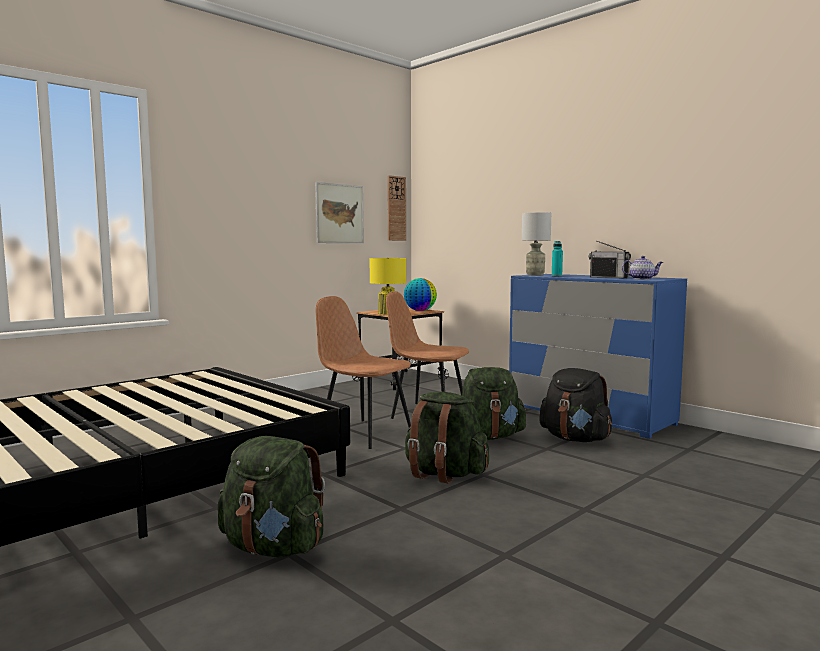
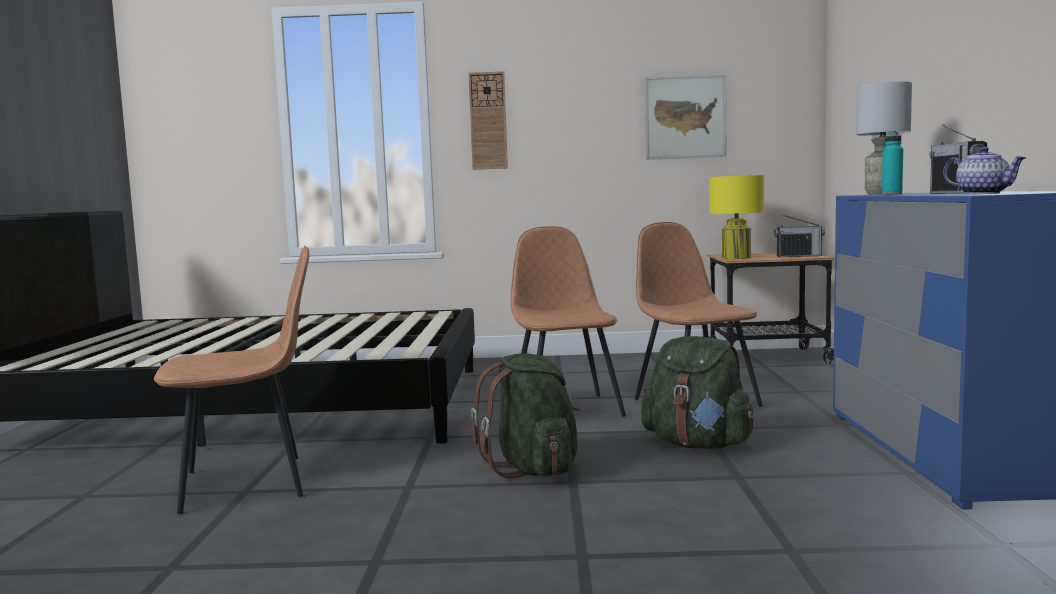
camera: 45 degrees right, 0 degrees up
(273, 548) = (248, 483): green backpack -> brown chair
(396, 208) = (792, 101): wall clock -> wall clock (488, 121)
(420, 311) = (798, 256): globe -> radio
(575, 439) = (820, 477): black backpack -> none

